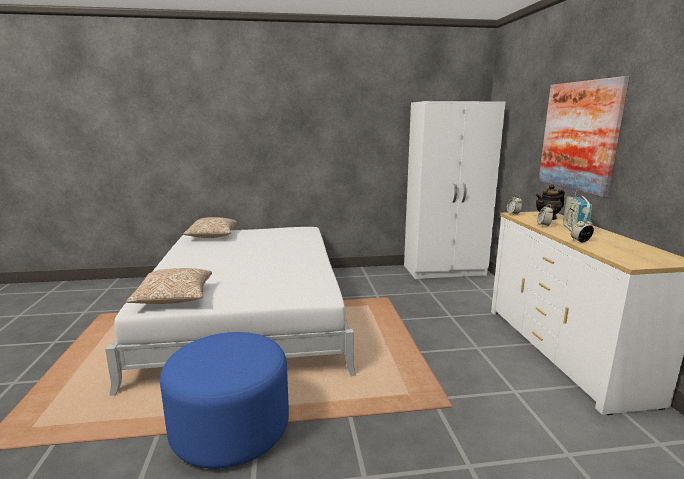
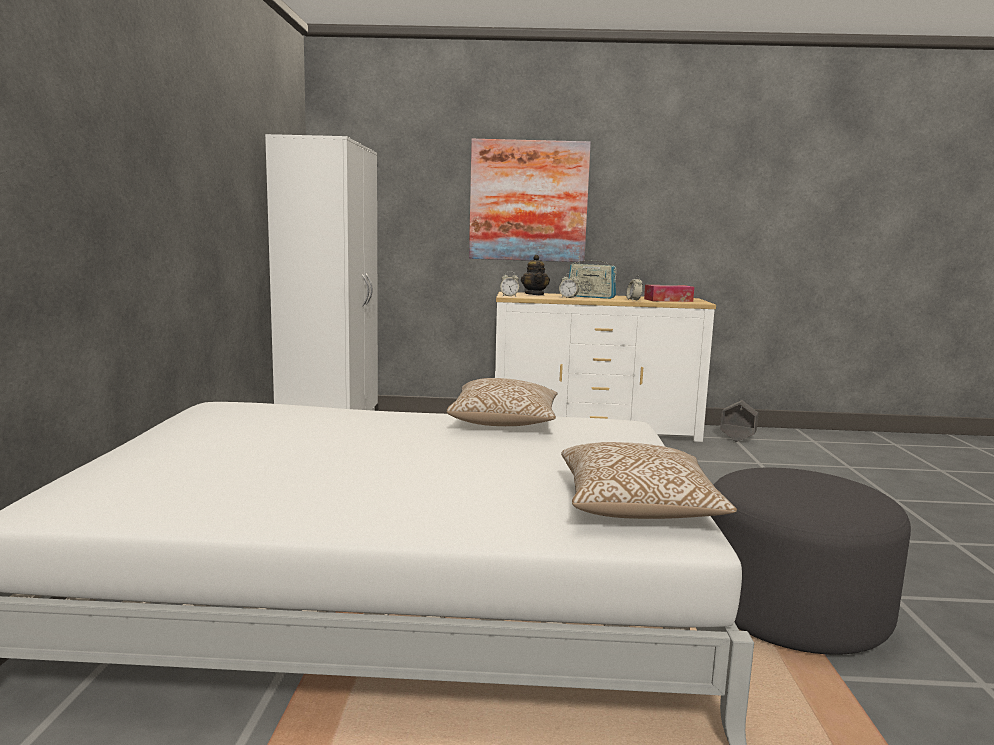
camera: 80 degrees left, 5 degrees down
(212, 236) = (136, 484): pillow -> pillow (504, 422)
(231, 428) = (792, 610): blue ottoman -> grey ottoman
(621, 252) = (668, 300): none -> tissue box
(653, 446) = (737, 440): none -> grey planter

